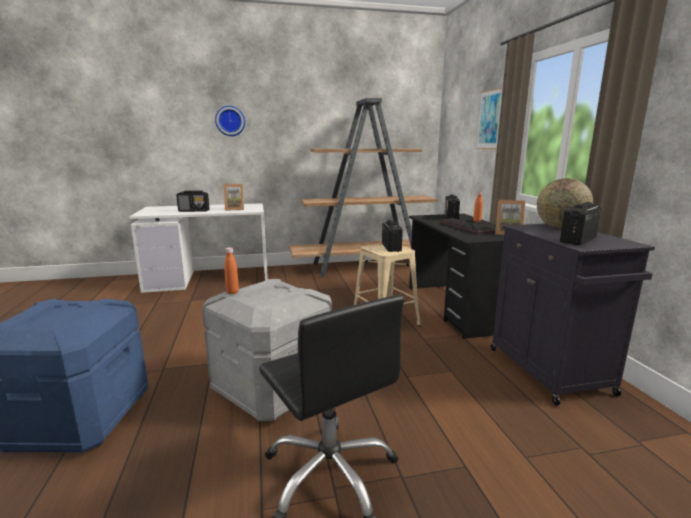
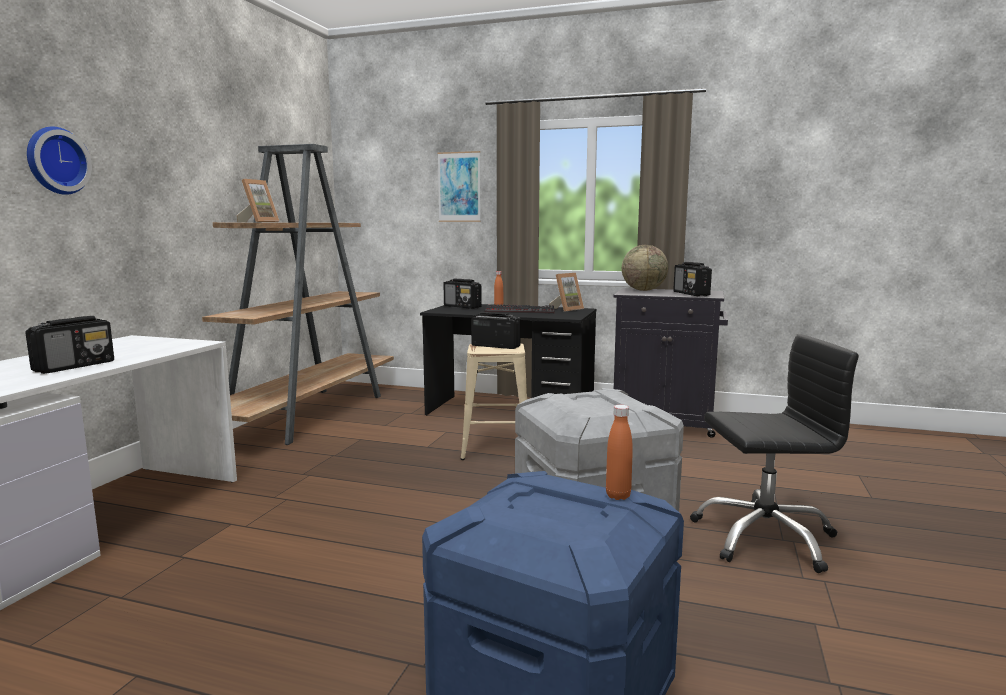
camera: 60 degrees left, 5 degrees down
(232, 292) = (580, 412): orange bottle -> orange bottle (618, 496)
(235, 209) = (146, 349): picture frame -> picture frame (258, 222)

